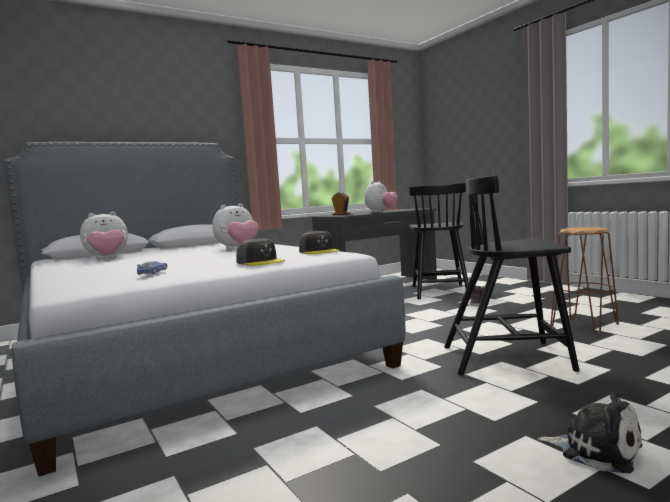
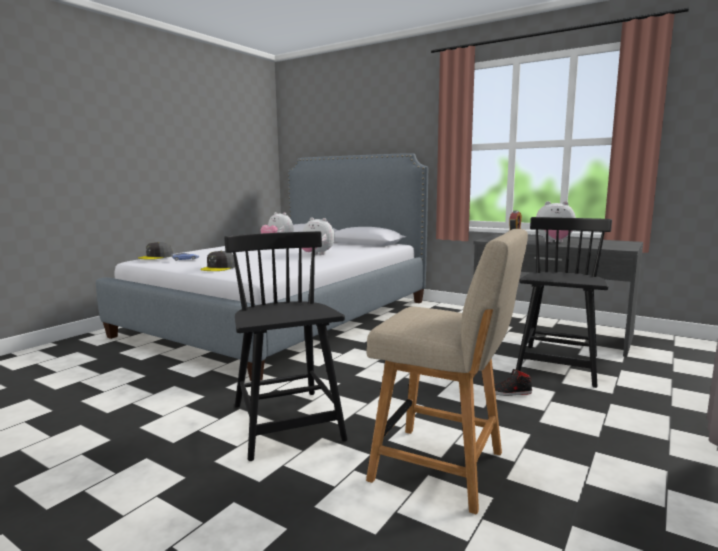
camera: 65 degrees right, 5 degrees up
(319, 251) = (278, 270): grey cap -> grey cap (156, 257)
(440, 291) = (558, 366): black chair -> black chair turned 135 degrees clockwise
(584, 325) = (444, 468): brown stool -> beige chair
(596, 450) = (76, 467): plush toy -> none

